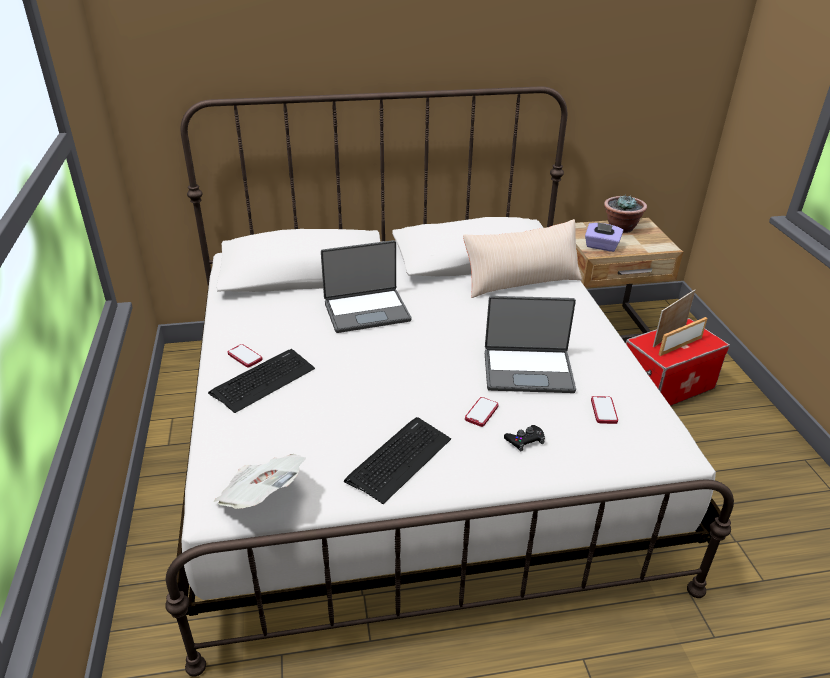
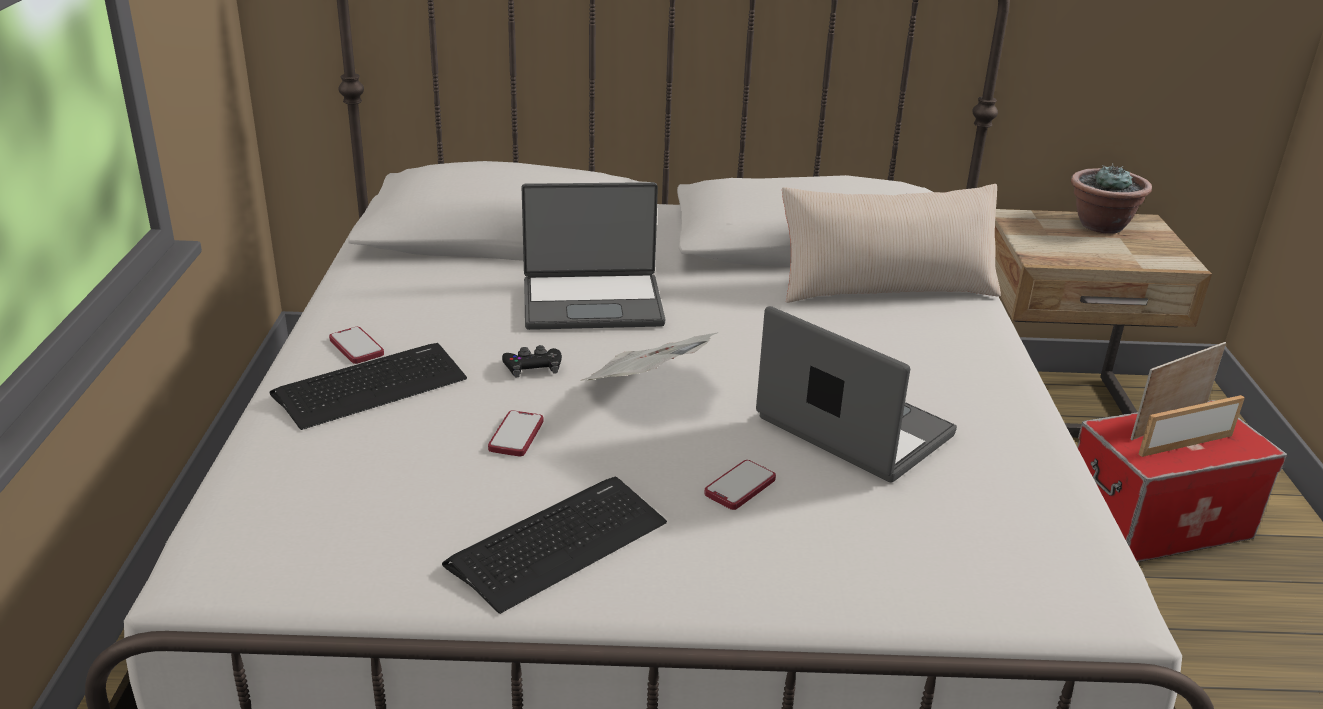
camera: 10 degrees right, 5 degrees down
(262, 496) = (289, 569): newspaper -> newspaper (647, 388)
(525, 440) = (806, 544): black game controller -> black game controller (532, 367)
(528, 370) = (852, 429): laptop -> laptop turned 150 degrees counterclockwise
(601, 246) = (1055, 250): purple tissue box -> none
(604, 411) = (978, 514): phone -> phone (516, 435)

